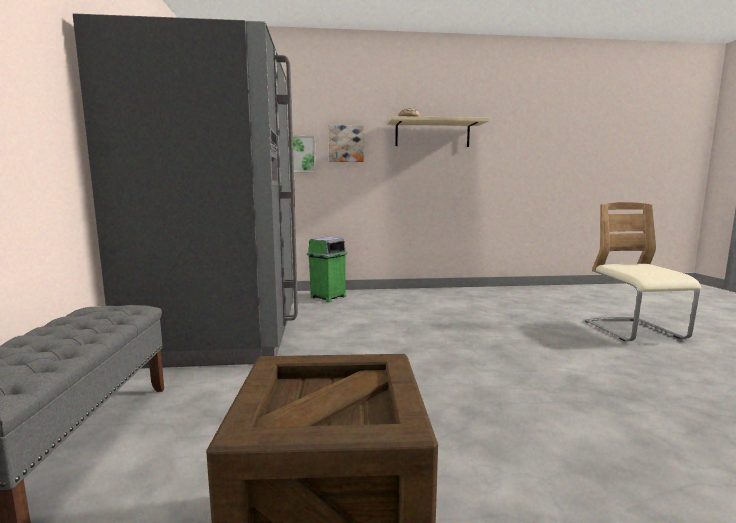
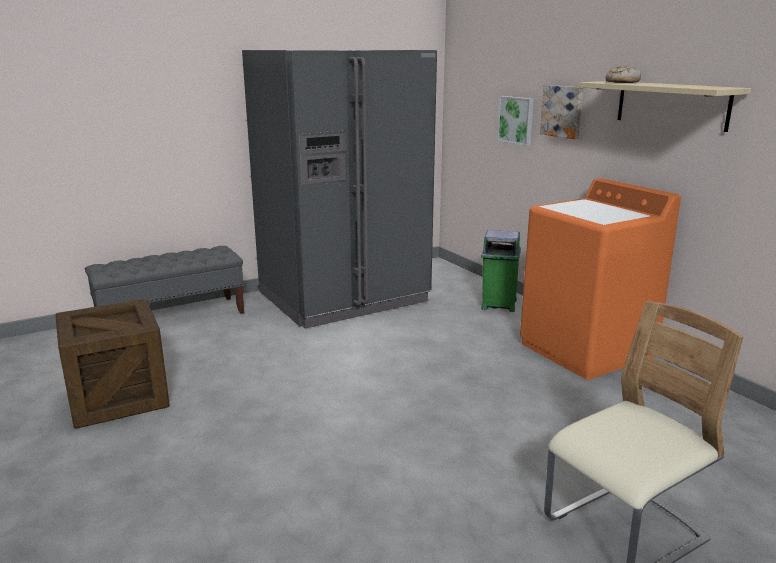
camera: 65 degrees right, 10 degrees up
(423, 295) = (586, 350): none -> orange washing machine

